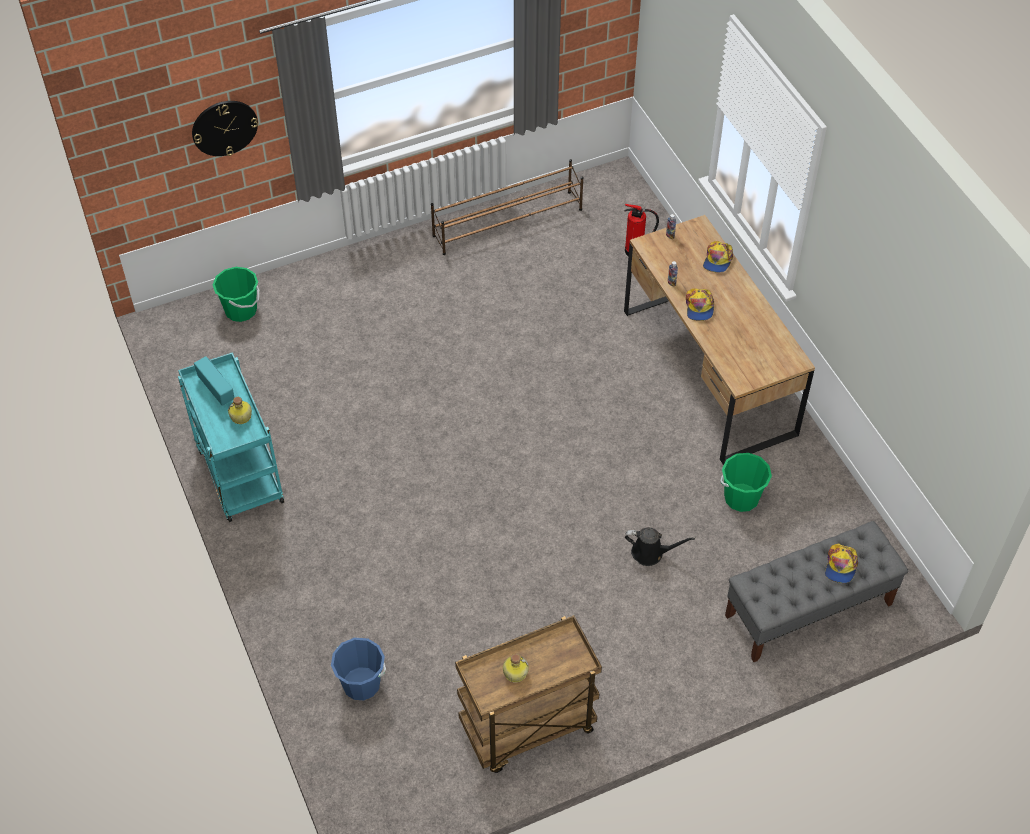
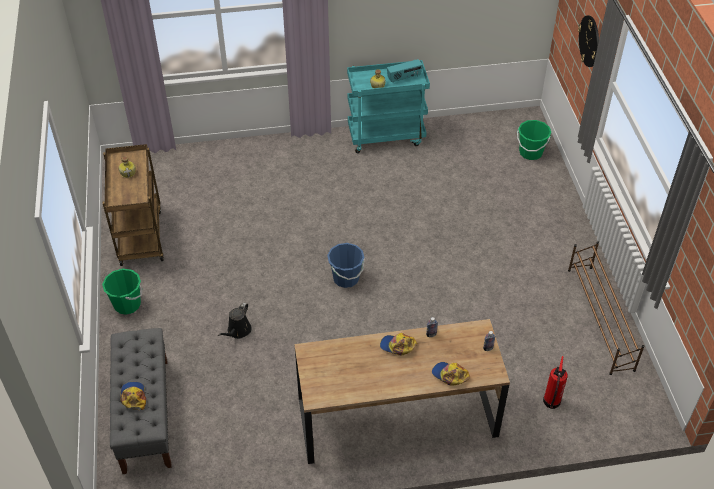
camera: 105 degrees right, 5 degrees down
(361, 684) = (209, 169): blue bucket -> blue bucket (346, 278)
(741, 497) = (262, 402): green bucket -> green bucket (127, 304)
(840, 566) = (133, 397): cap -> cap turned 45 degrees clockwise

